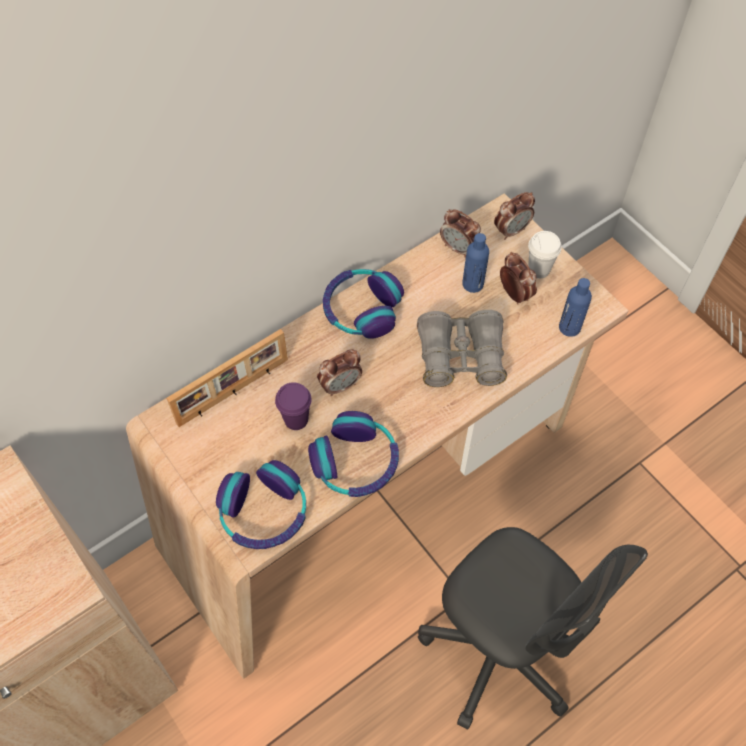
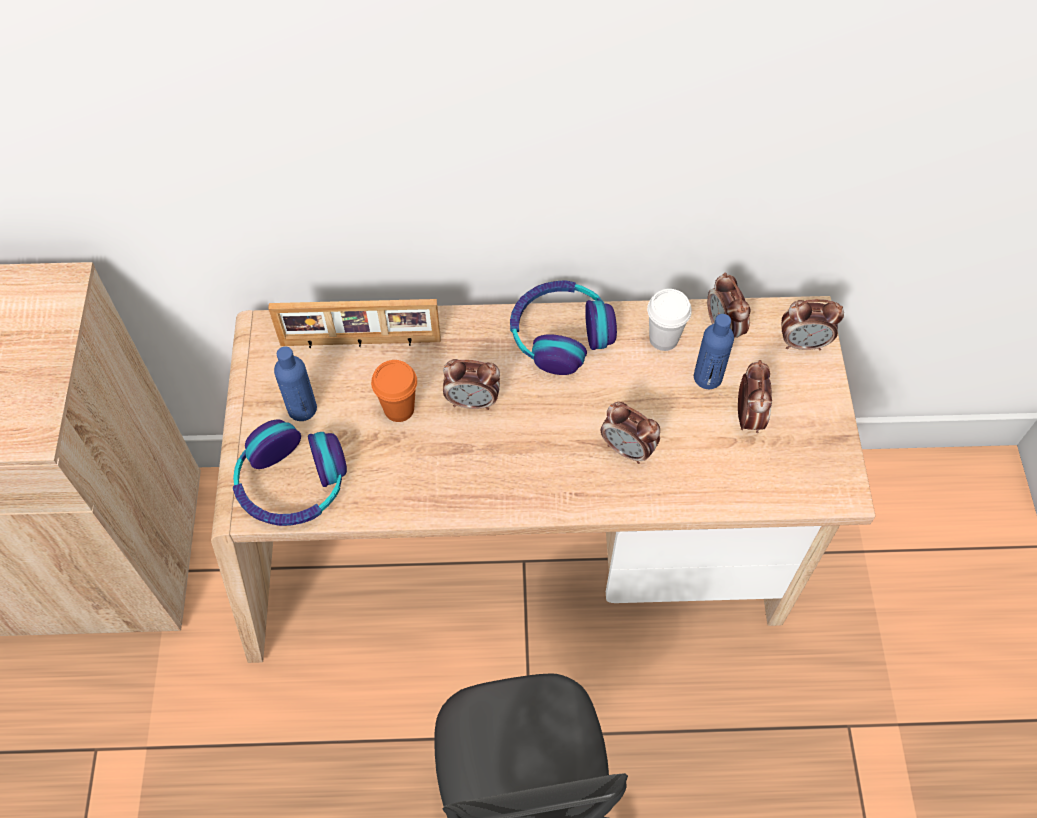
camera: 35 degrees right, 0 degrees up
(296, 419) = (399, 409): purple cup -> orange cup
(355, 462) = (423, 492): headphones -> none
(460, 357) = (627, 449): grey binoculars -> alarm clock
(539, 269) = (800, 405): white cup -> white cup (663, 339)
(569, 327) = (783, 492): blue bottle -> blue bottle (302, 409)

